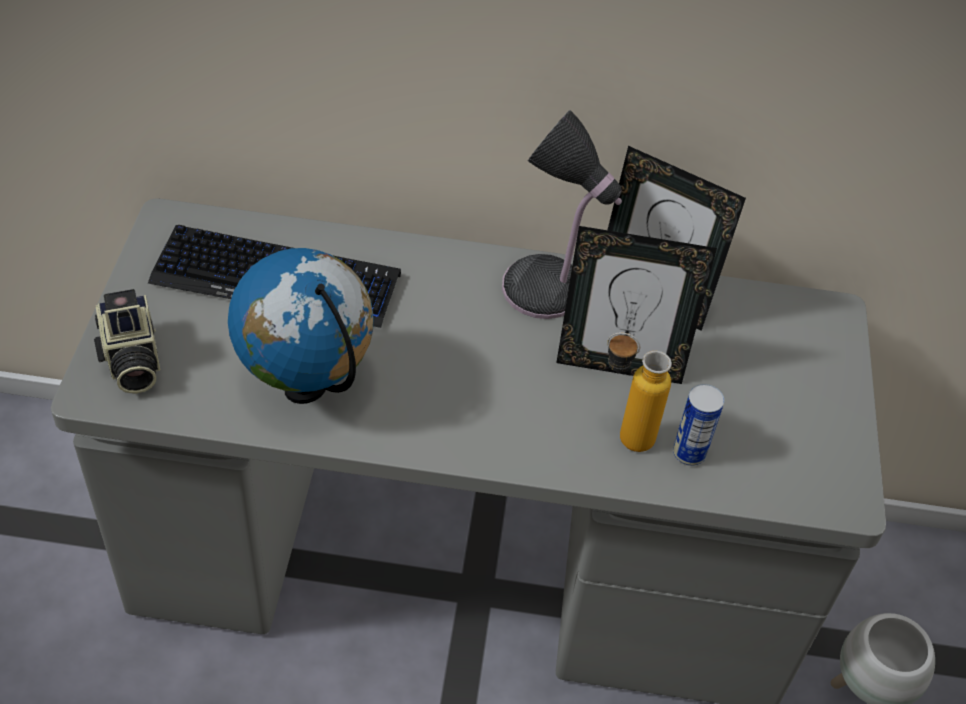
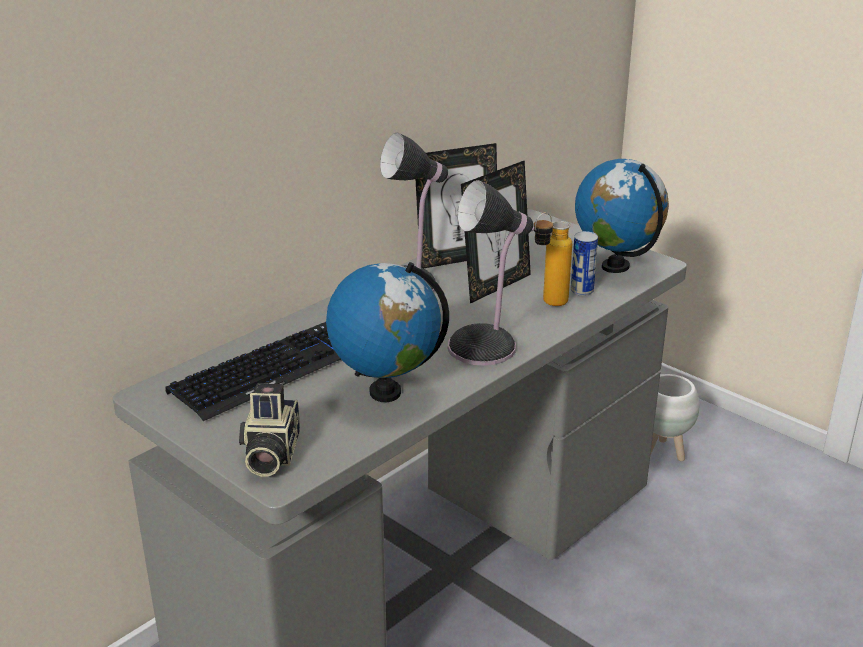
camera: 50 degrees left, 20 degrees down
(131, 361) = (269, 454): camera -> camera turned 75 degrees clockwise
(470, 426) = (486, 347): none -> table lamp
(790, 459) = (616, 266): none -> globe

